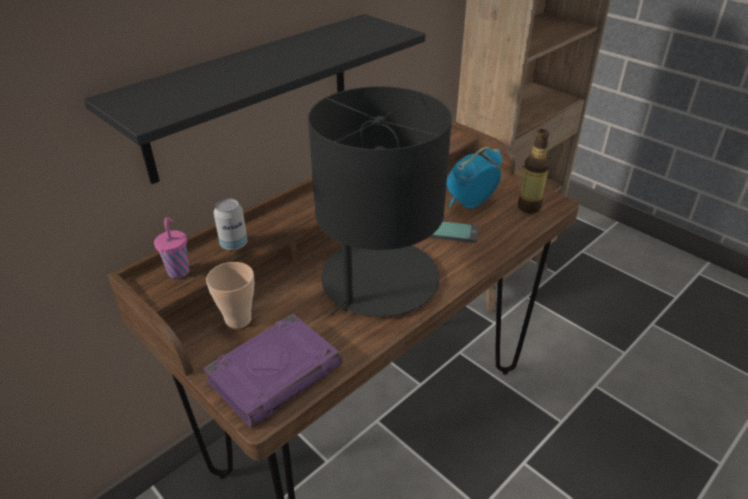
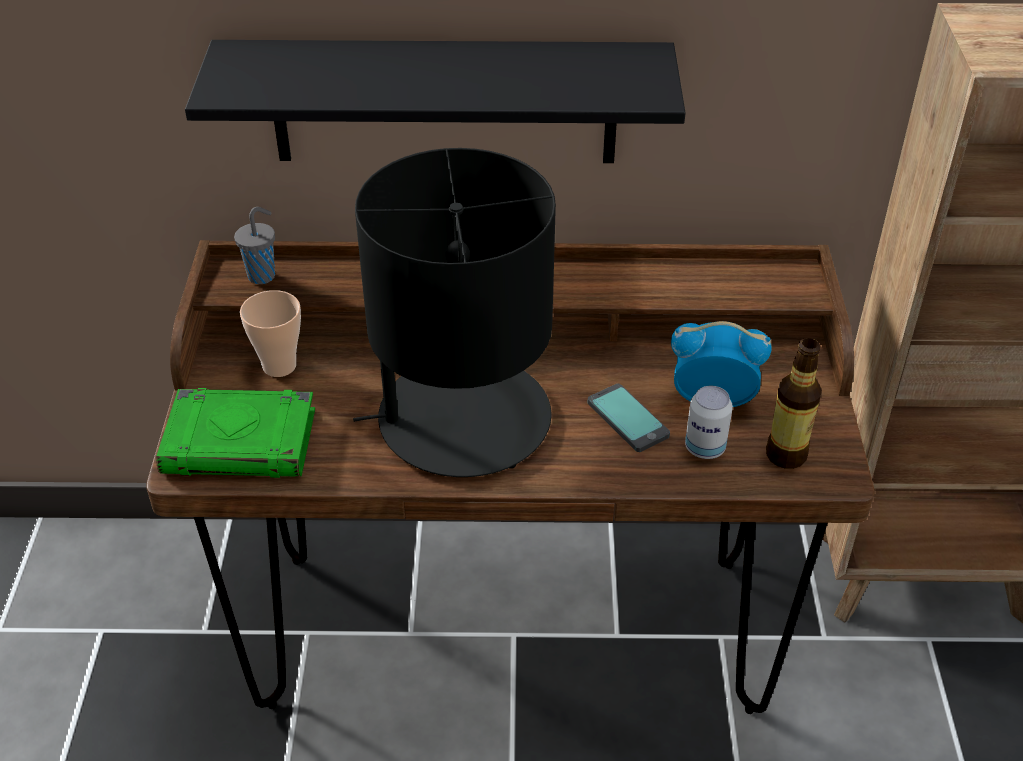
camera: 45 degrees right, 5 degrees up
(179, 271) = (263, 275): pink cup -> grey cup
(234, 244) = (344, 278): can -> can (705, 448)
(276, 373) = (242, 442): purple book -> green book

